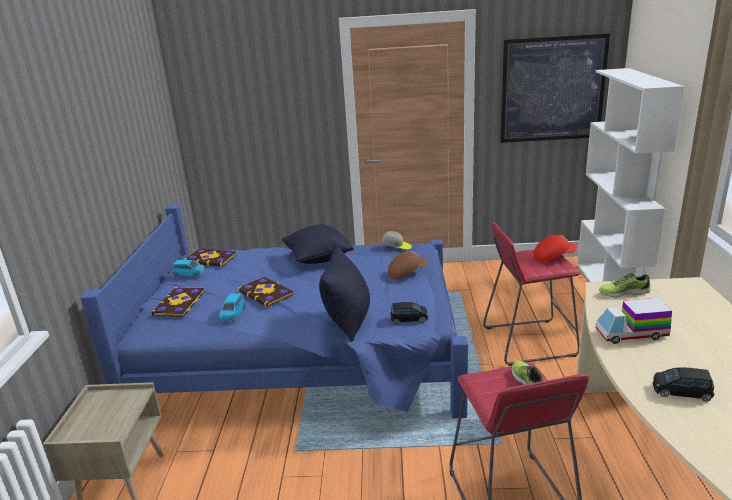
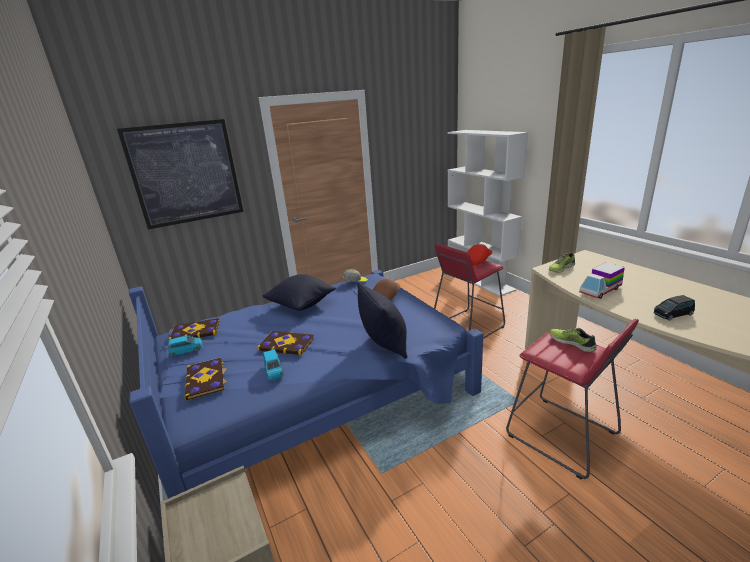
camera: 30 degrees left, 0 degrees up
(409, 319) = (428, 328): black toy car -> none
(552, 89) = (418, 149): picture -> picture (185, 173)

